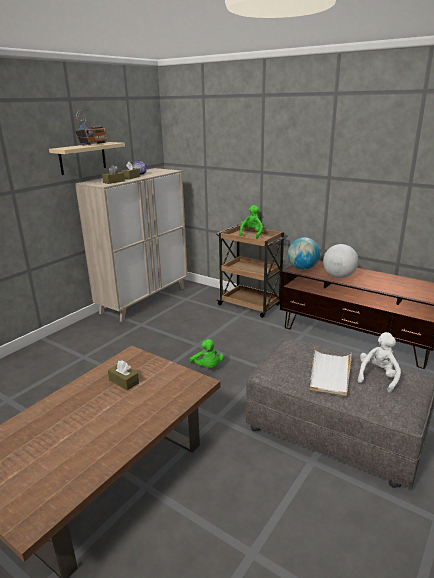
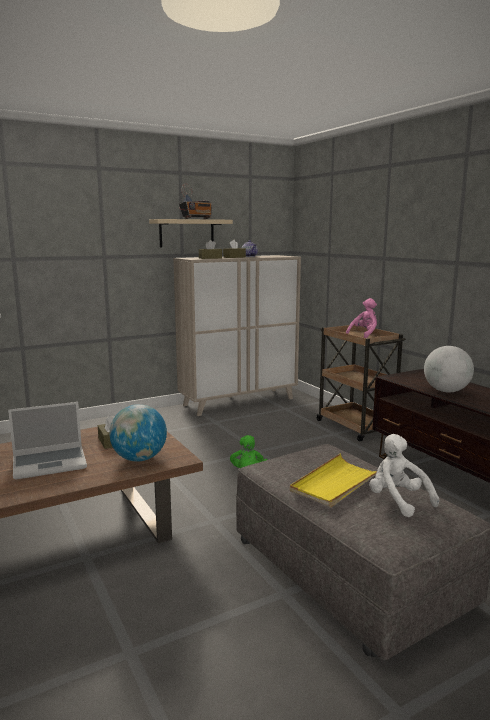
camera: 25 degrees right, 10 degrees down
(95, 420) = (50, 463): none -> laptop
(251, 234) = (364, 335): green plush toy -> pink plush toy
(302, 268) = (406, 378): globe -> globe (139, 459)
(330, 374) = (336, 483): white tray -> yellow tray
(378, 377) = (397, 500): white plush toy -> white plush toy turned 90 degrees counterclockwise

